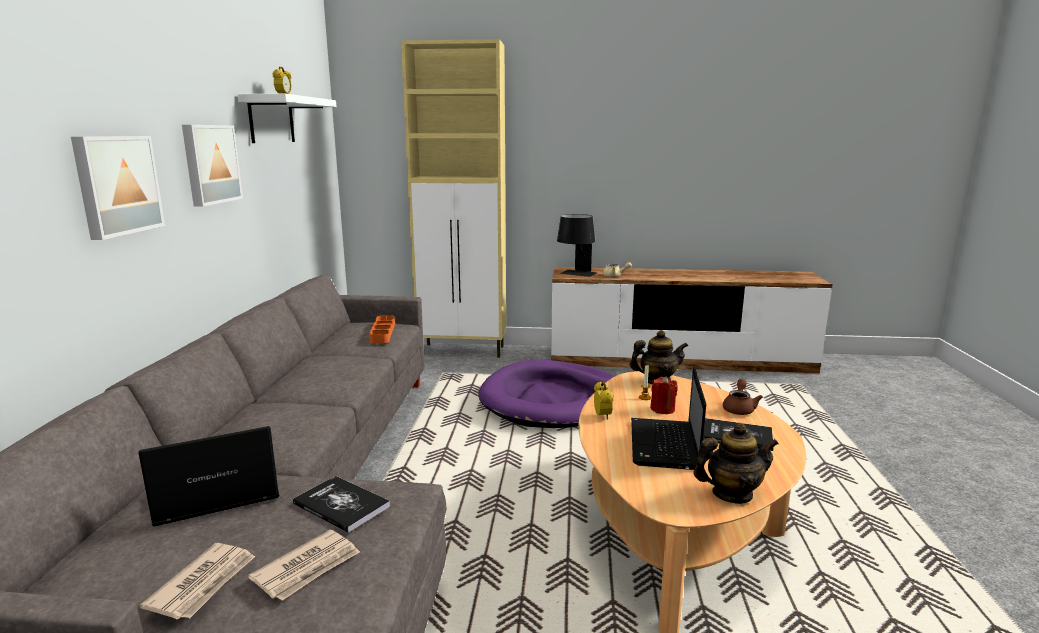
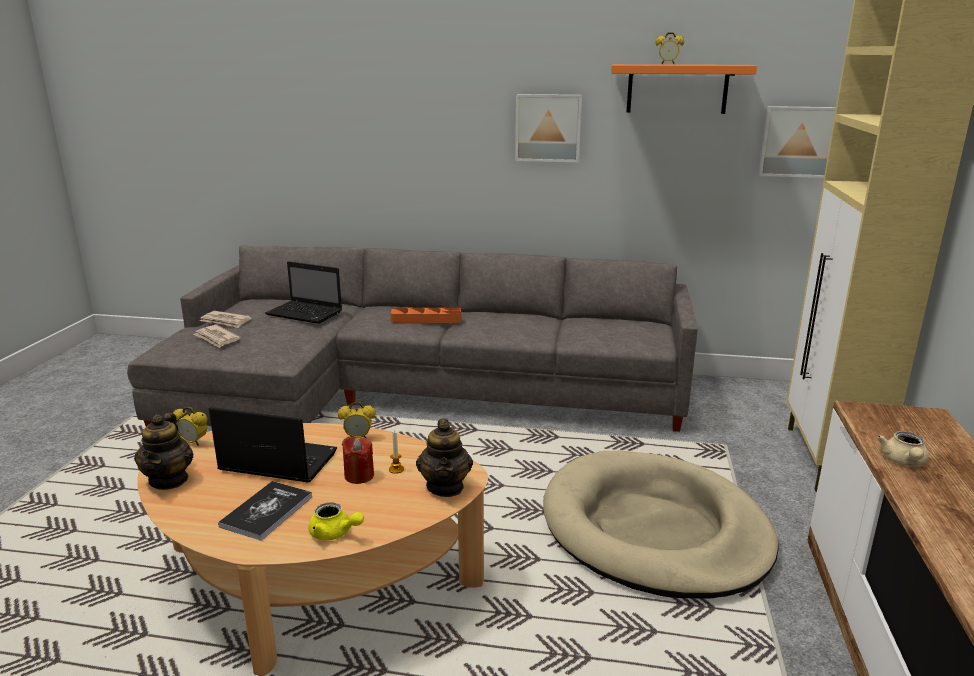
camera: 95 degrees right, 5 degrees up
(116, 185) = (436, 134): picture -> picture (797, 141)
(214, 497) = (306, 313): laptop -> laptop turned 135 degrees clockwise
(271, 120) = (677, 89): white shelf -> orange shelf
(341, 505) = (272, 341): book -> none
(383, 332) = (617, 335): orange tray -> orange tray (426, 319)
(552, 400) = (654, 530): purple dog bed -> beige dog bed
(576, 274) = (887, 423): black table lamp -> none
(656, 500) = (193, 443): none -> alarm clock
(739, 408) = (334, 533): brown teapot -> yellow teapot

